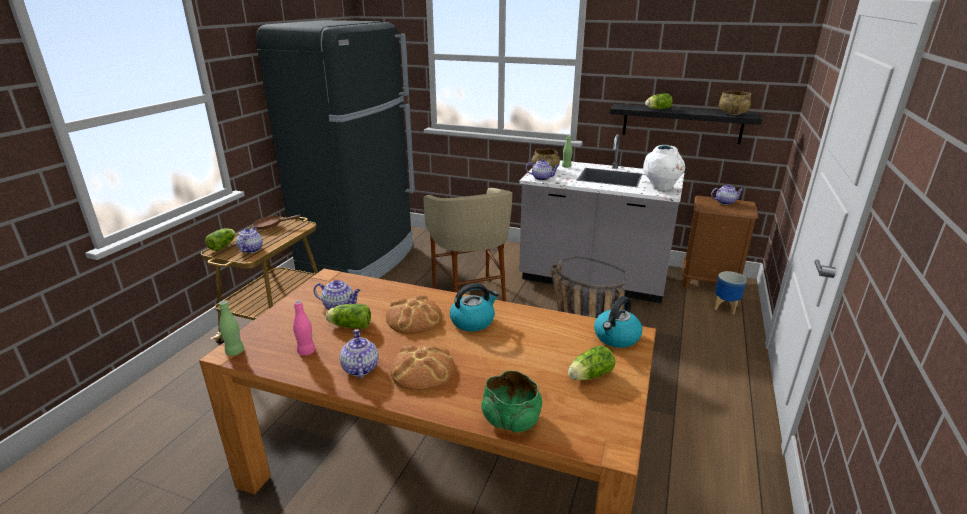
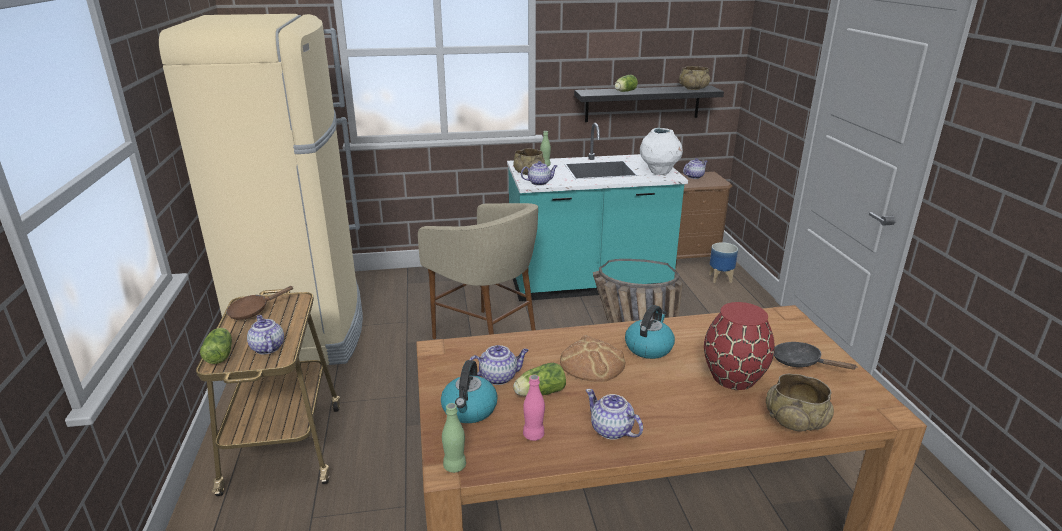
camera: 30 degrees left, 0 degrees up
(359, 260) = (305, 331): black fridge -> beige fridge
(422, 370) = (669, 409): bread -> none
(509, 366) = (733, 377): none -> red vase
(511, 419) = (795, 421): green bowl -> beige bowl
(588, 376) = (801, 362): lettuce -> black frying pan
(593, 280) = (588, 283): grey counter -> turquoise counter
(616, 337) = (778, 322): kettle -> kettle (469, 410)

